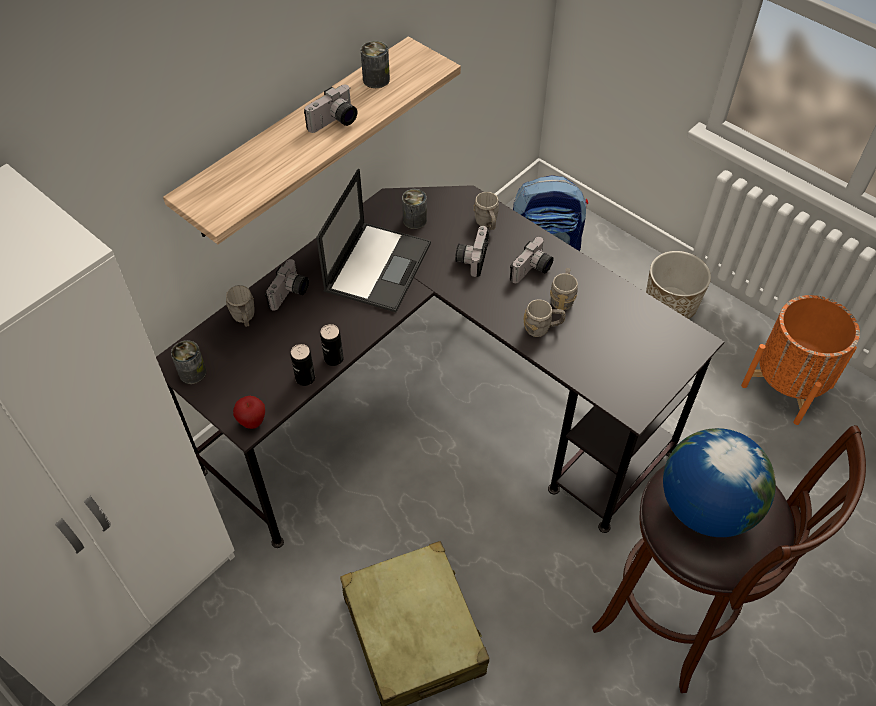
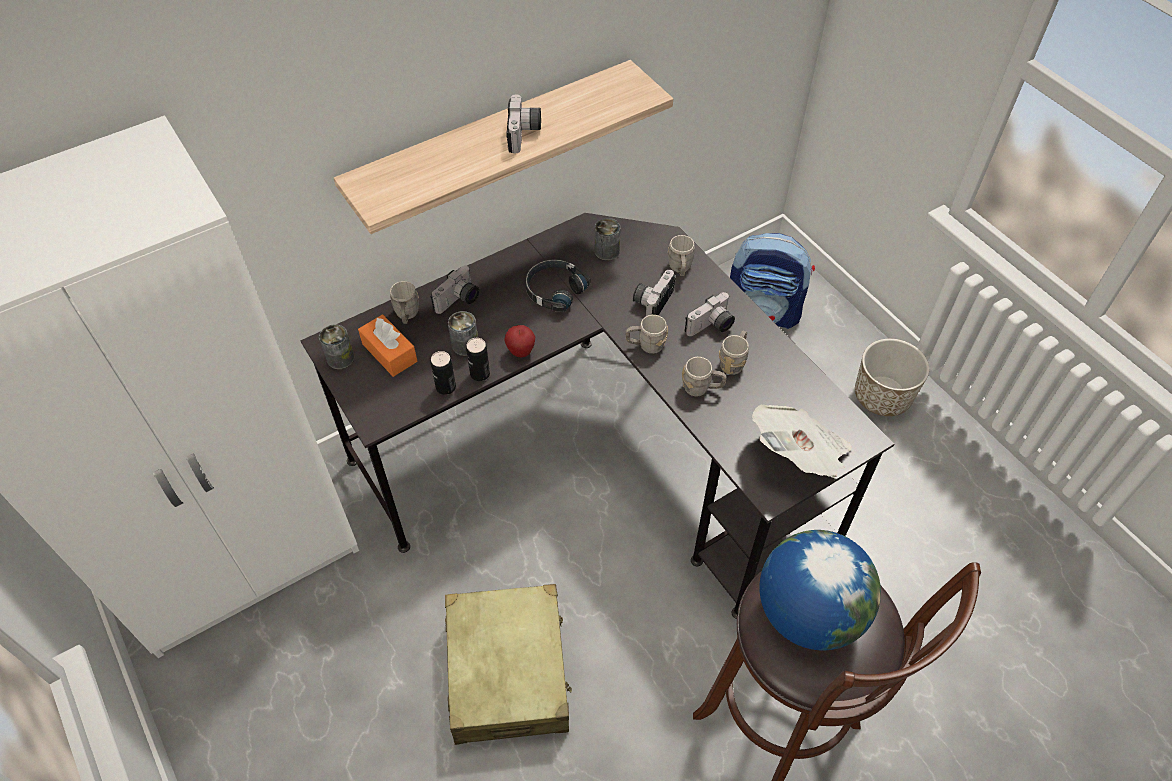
camera: 15 degrees right, 0 degrees up
(239, 357) = (389, 353): none -> orange tissue box
(252, 422) = (381, 419): apple -> apple (521, 352)
(335, 123) = (525, 134): camera -> camera turned 60 degrees counterclockwise
(376, 79) = (581, 98): can -> can (465, 345)
(378, 266) = (554, 290): laptop -> black headphones
(479, 300) = (645, 345): none -> grey mug
(647, 369) = (799, 454): none -> newspaper
(787, 386) = (986, 511): orange planter -> none

